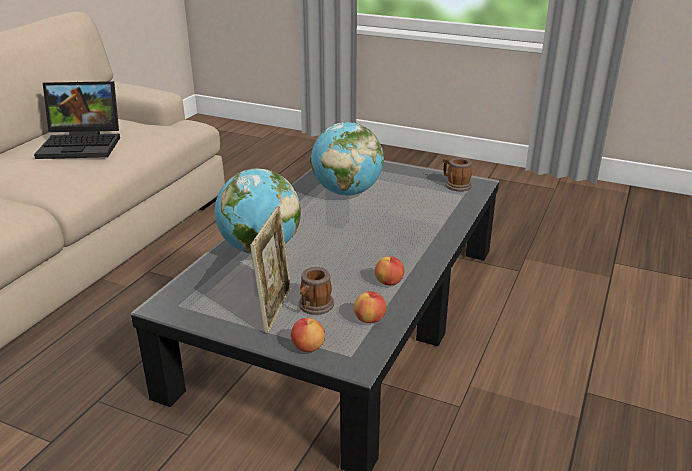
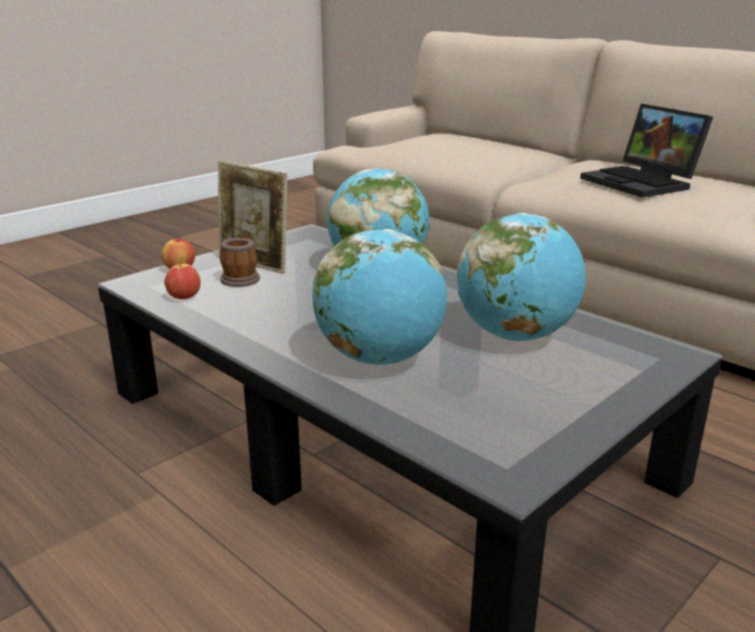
camera: 110 degrees right, 5 degrees down
(83, 144) = (642, 183): laptop -> laptop turned 45 degrees counterclockwise
(389, 282) = (237, 318): apple -> none
(405, 222) = (380, 358): none -> globe
(455, 185) = (510, 443): mug -> none

